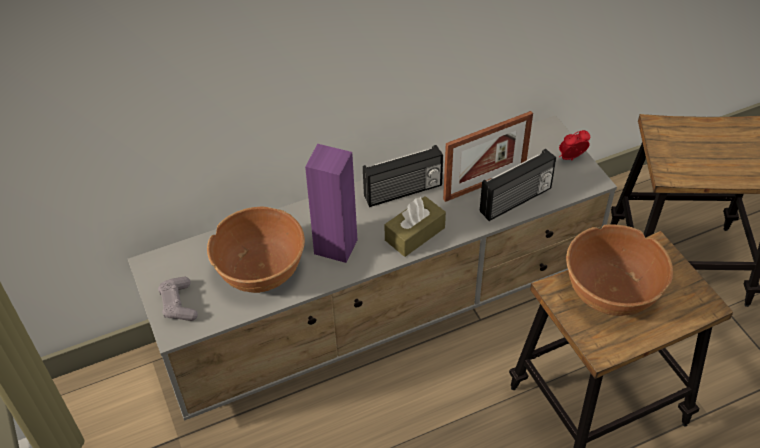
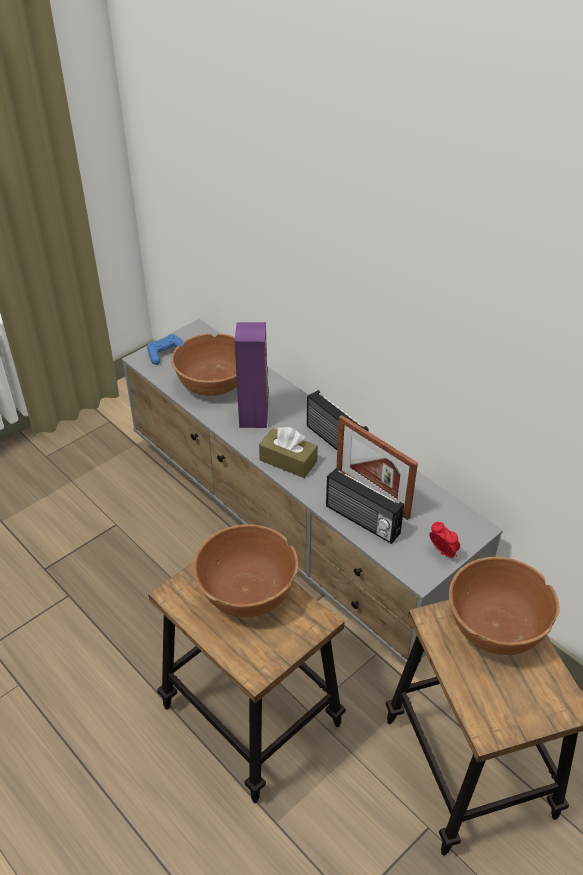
camera: 70 degrees right, 5 degrees down
(178, 304) = (166, 353): grey game controller -> blue game controller
(683, 140) = (496, 627): none -> brown bowl

